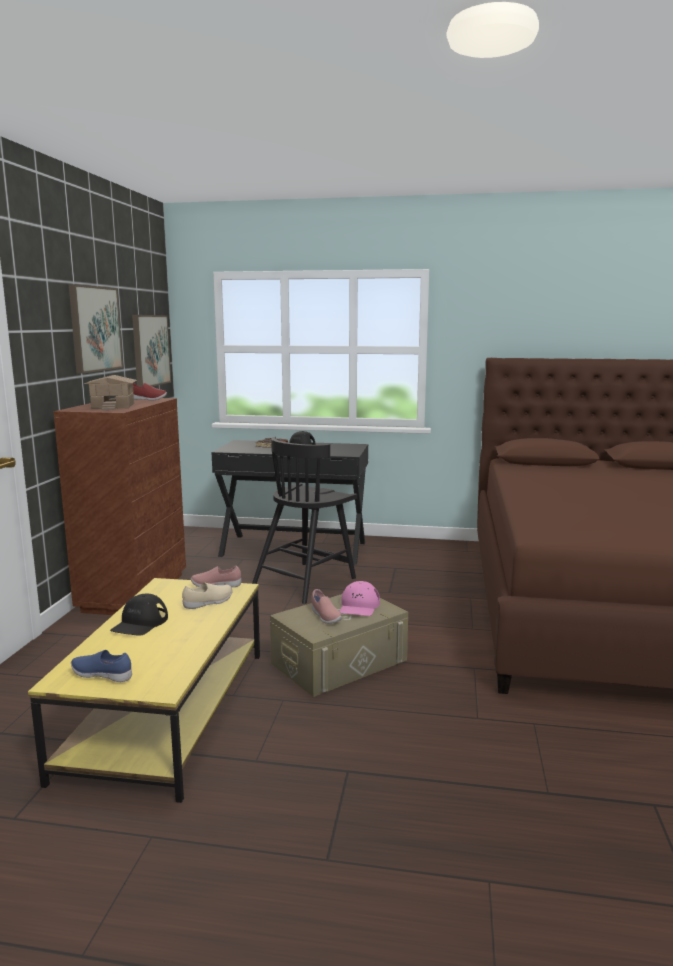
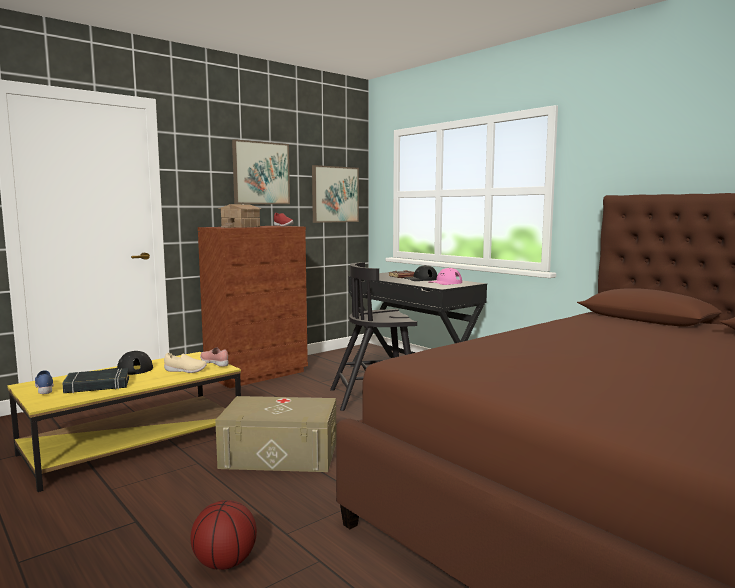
camera: 40 degrees right, 5 degrees down
(158, 649) = (97, 385): none -> black book
(325, 617) = (263, 407): pink shoe -> none
(359, 606) = (301, 408): pink cap -> pink cap (445, 283)
(484, 759) = (224, 563): none -> basketball

